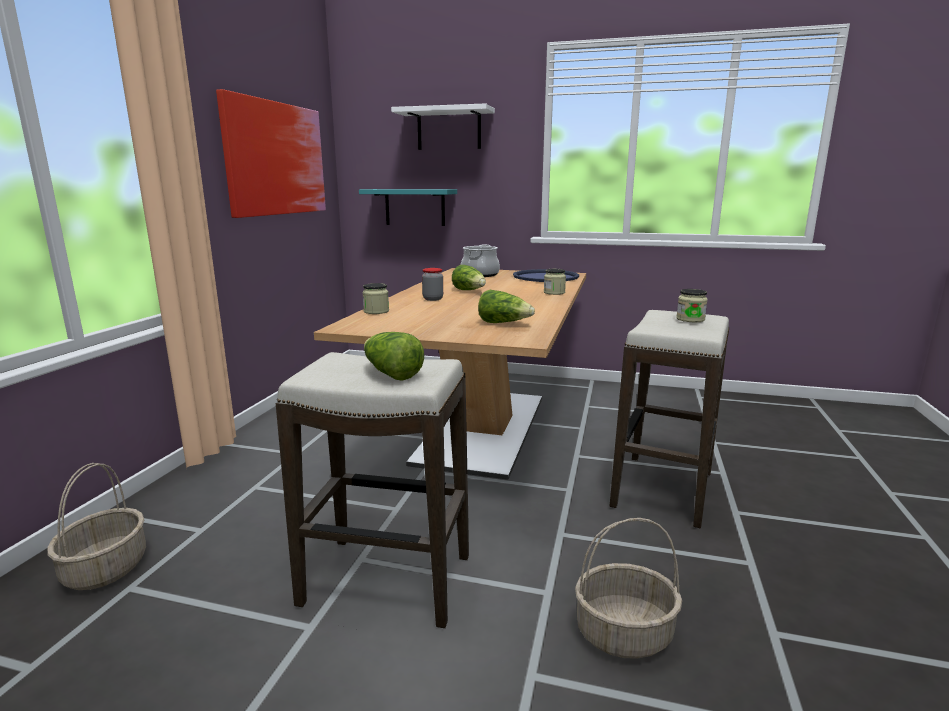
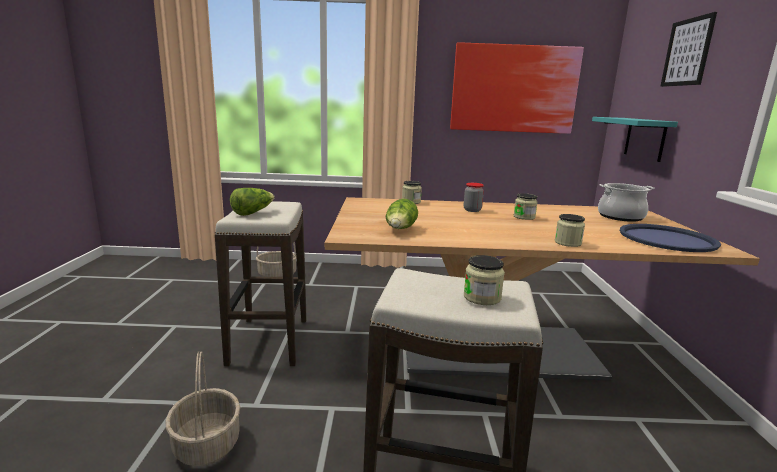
camera: 75 degrees right, 0 degrees up
(449, 129) = (687, 52): white shelf -> picture
(469, 291) = (524, 217): lettuce -> jar

